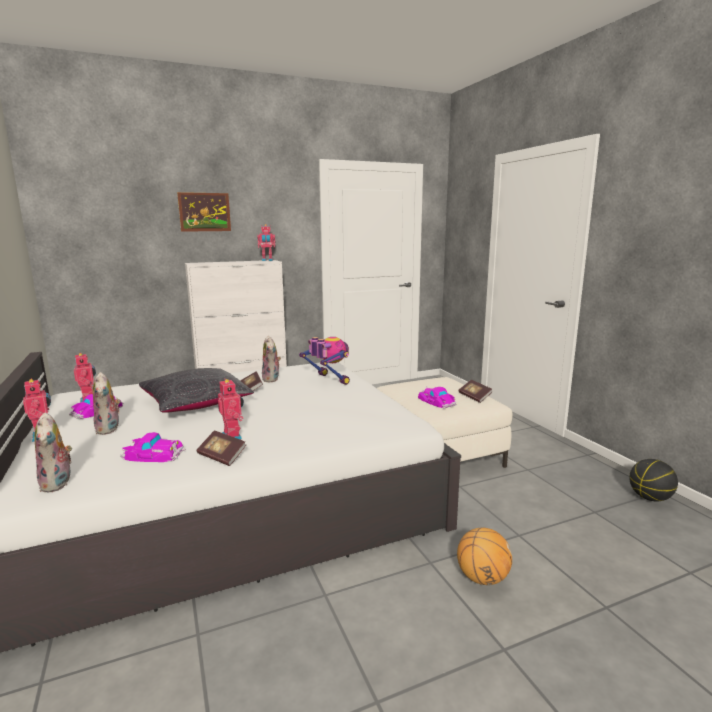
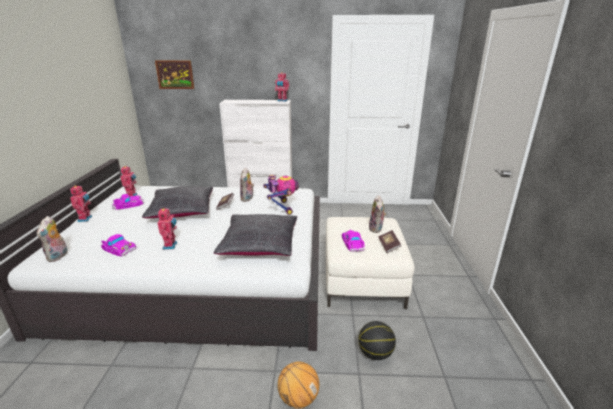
camera: 25 degrees right, 10 degrees up
(109, 429) = (119, 221): plush toy -> plush toy (376, 229)
(204, 212) = (239, 61): picture -> picture (175, 74)
(222, 456) = (149, 260): book -> none
(351, 414) = (259, 245): none -> black pillow
(649, 498) = (513, 382): basketball -> basketball (375, 353)

